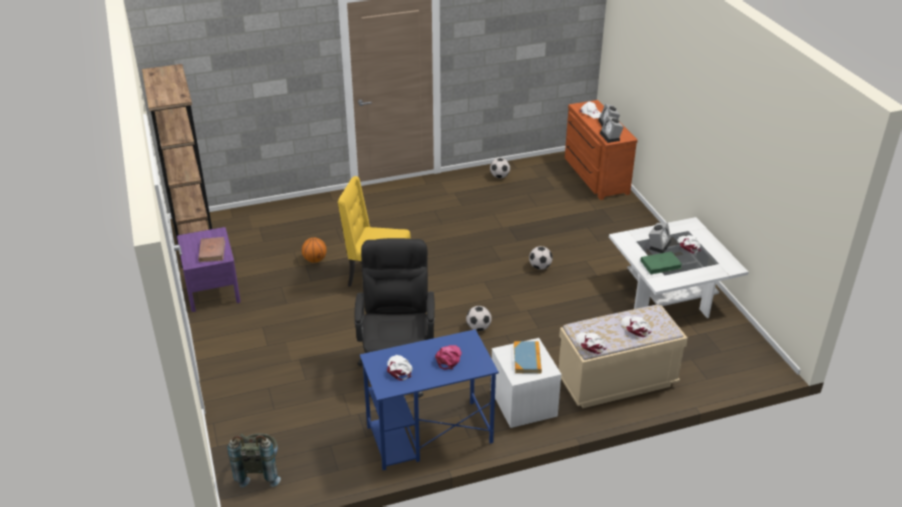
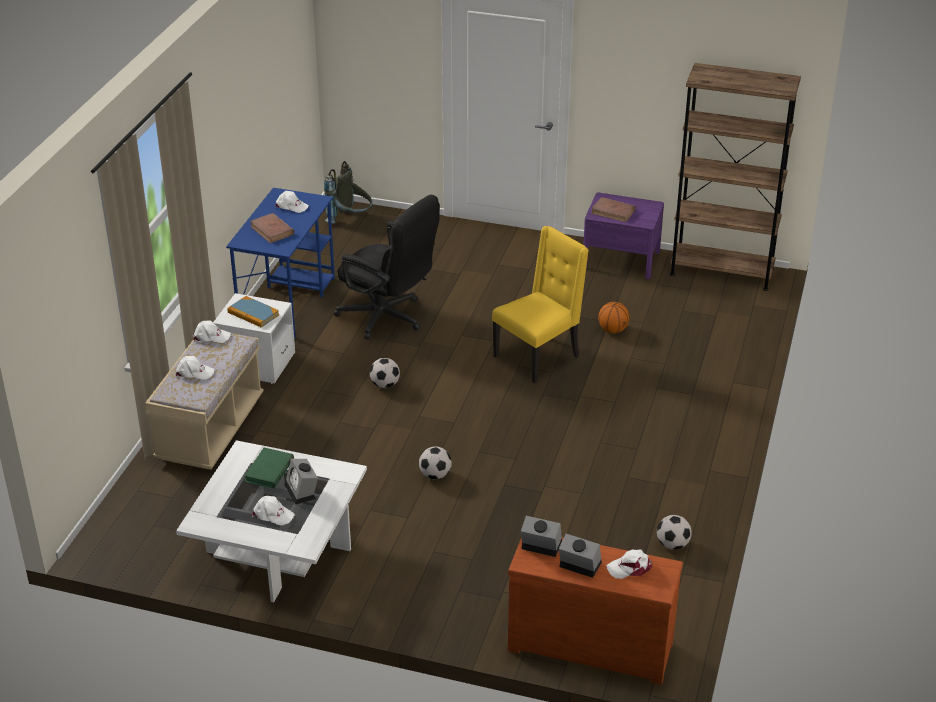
camera: 125 degrees right, 0 degrees up
(448, 358) = (272, 230): pink cap -> brown book

